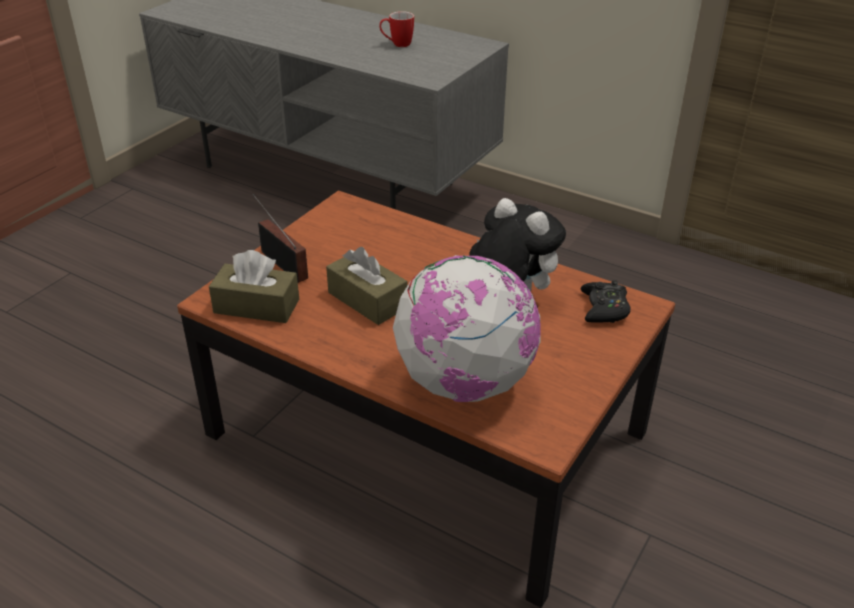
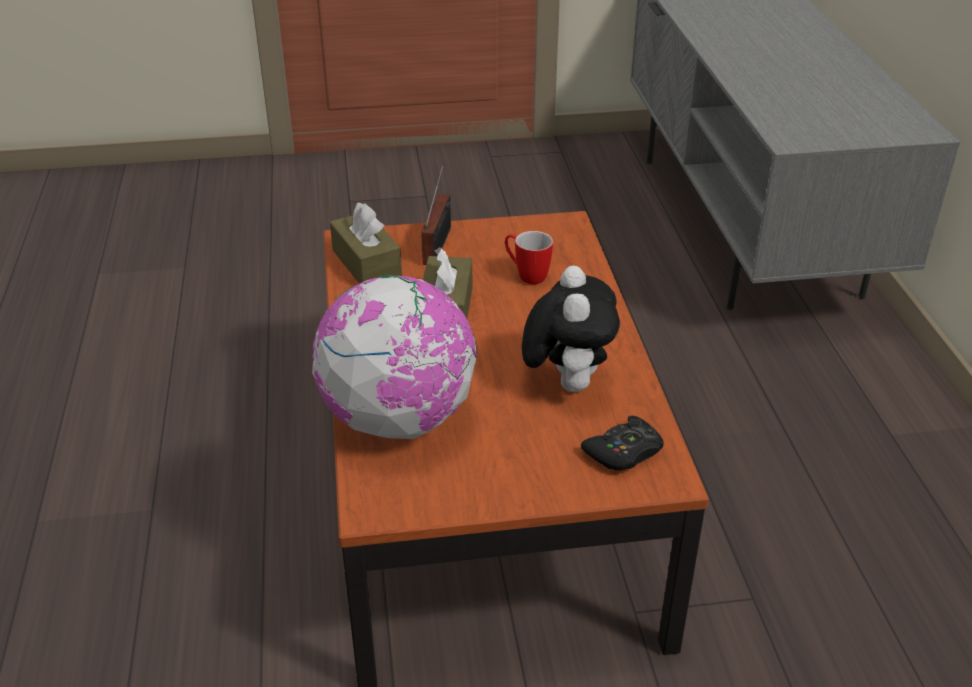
camera: 50 degrees right, 0 degrees up
(397, 44) = (823, 93): mug -> mug (526, 275)

